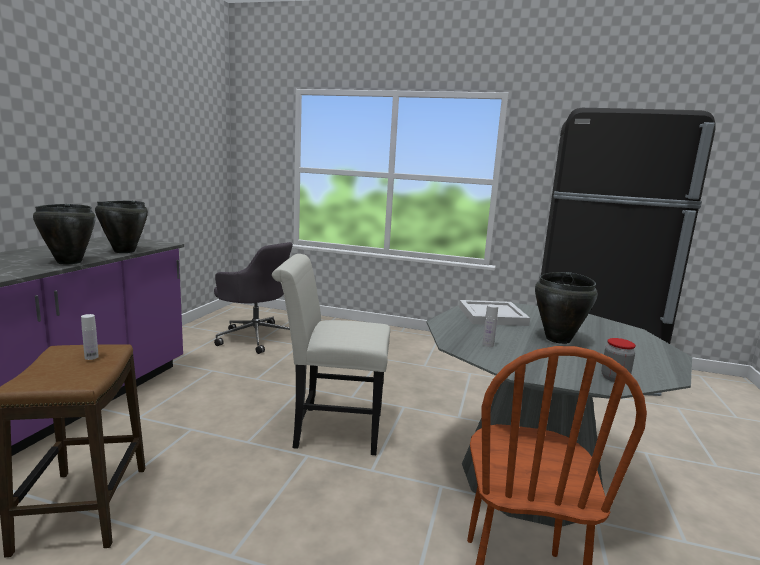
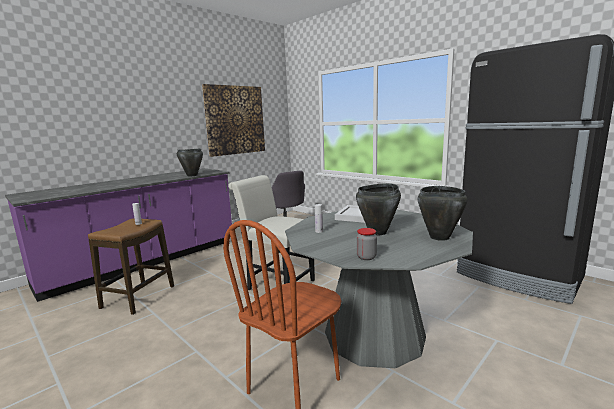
camera: 30 degrees right, 0 degrees up
(68, 262) = (159, 180): black cooking pot -> black cooking pot (439, 237)
(160, 151) = (235, 120): none -> picture

